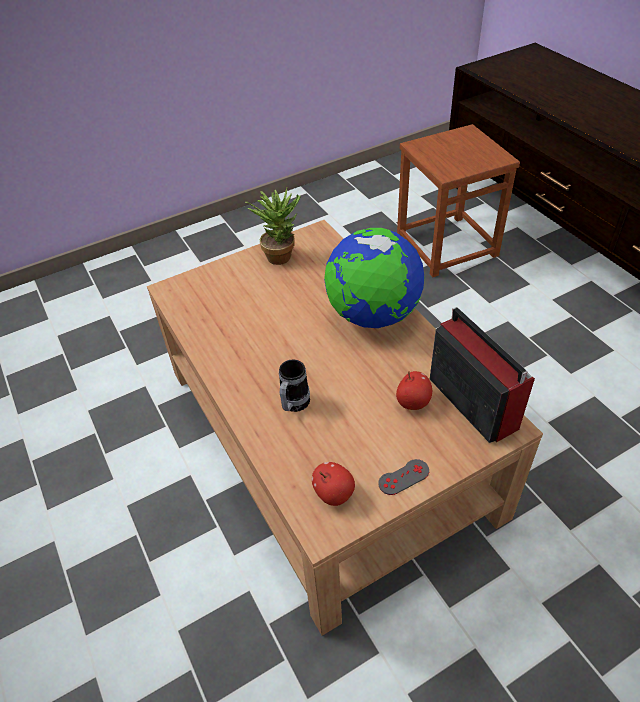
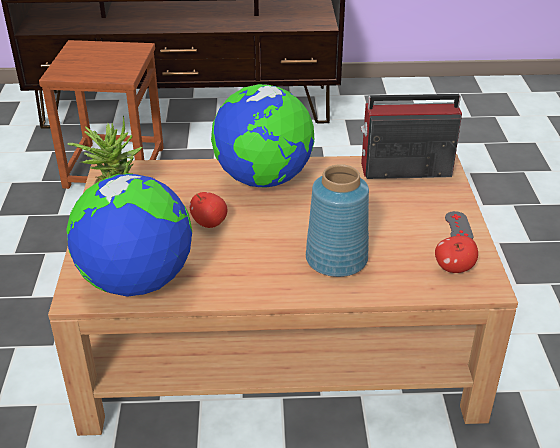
camera: 65 degrees left, 10 degrees down
(199, 307) = (137, 281): none -> globe
(293, 405) = (337, 259): mug -> blue vase
(413, 402) = (384, 196): apple -> apple (209, 223)

